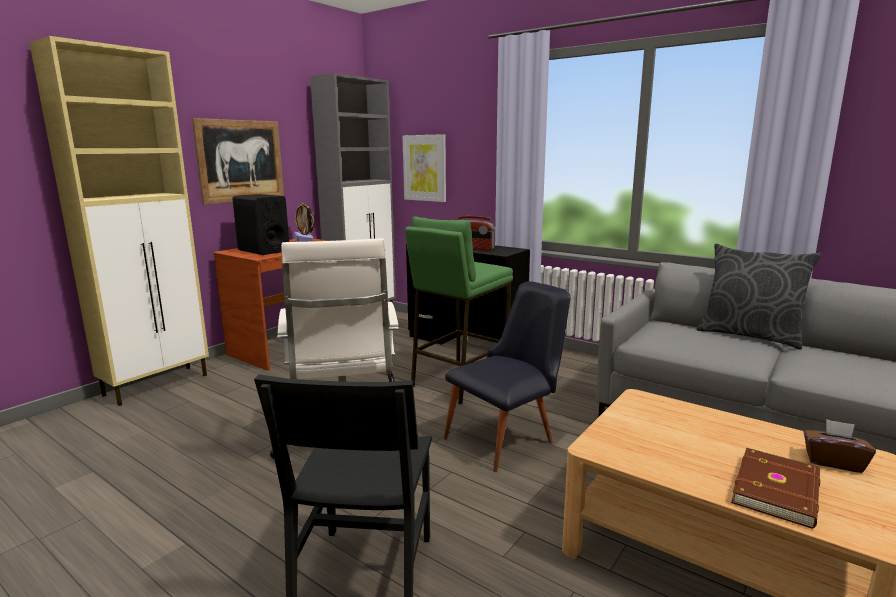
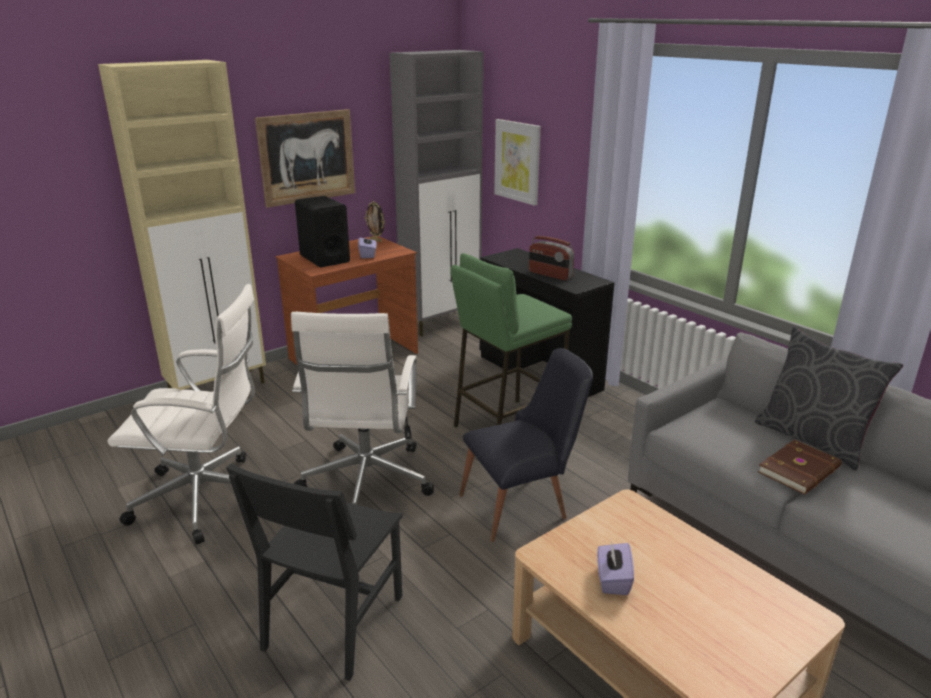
camera: 15 degrees right, 10 degrees up
(171, 481) = (207, 498): none -> white office chair
(677, 457) = (613, 580): none -> purple tissue box
(778, 490) = (681, 634): brown book -> brown book (800, 470)
(833, 462) = (767, 615): brown tissue box -> none

